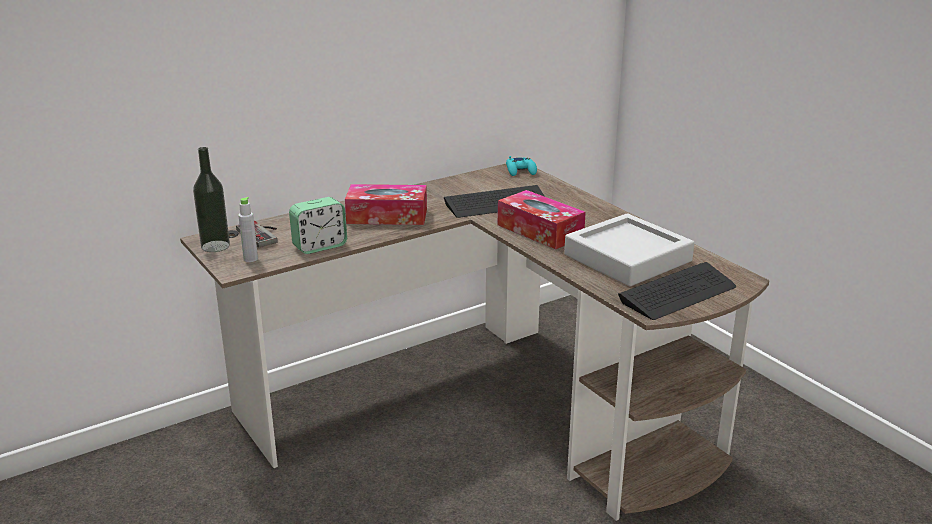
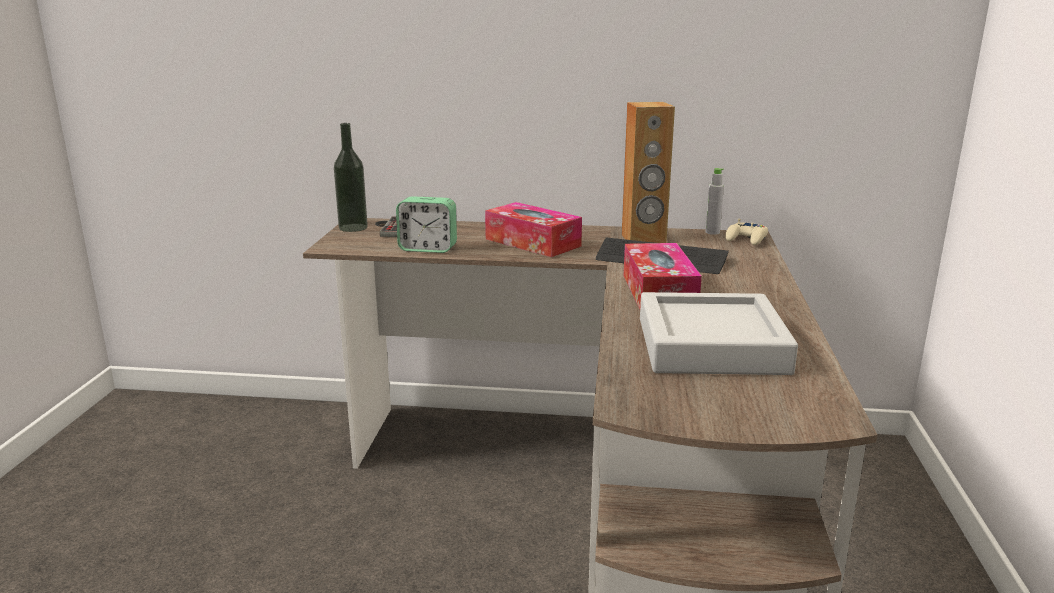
camera: 40 degrees right, 5 degrees down
(250, 259) = (358, 243): grey bottle -> grey bottle (712, 232)
(456, 190) = (643, 239): none -> brown speaker
(521, 171) = (747, 239): turquoise game controller -> beige game controller
(678, 293) = (702, 401): keyboard -> none

